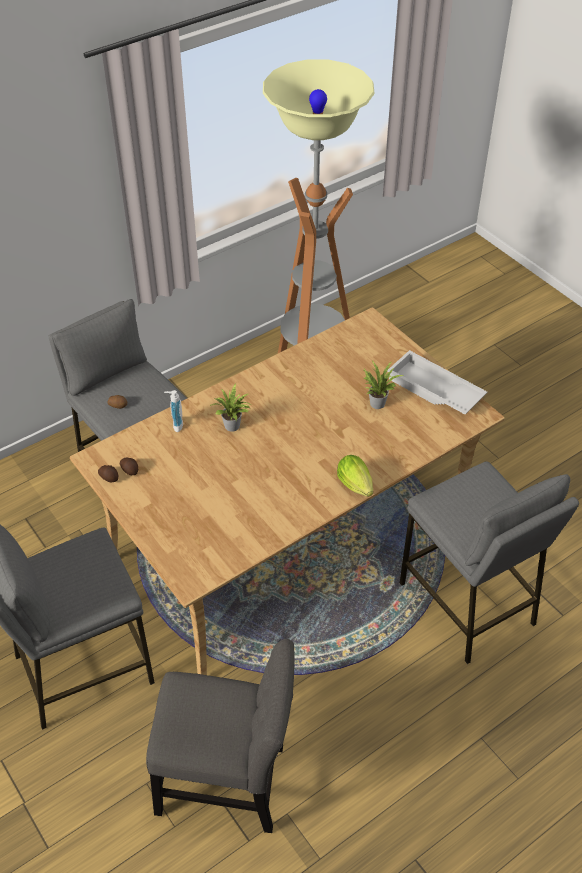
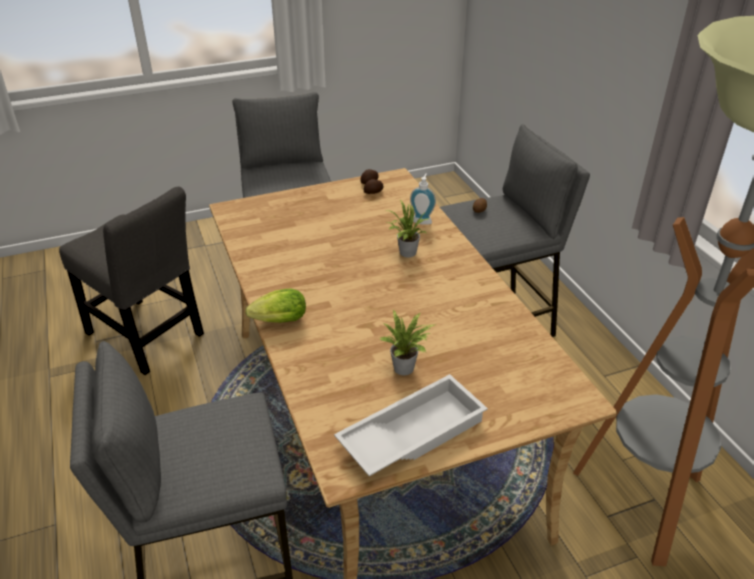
camera: 105 degrees right, 10 degrees down
(228, 782) = (147, 337): grey chair -> grey chair turned 75 degrees counterclockwise

